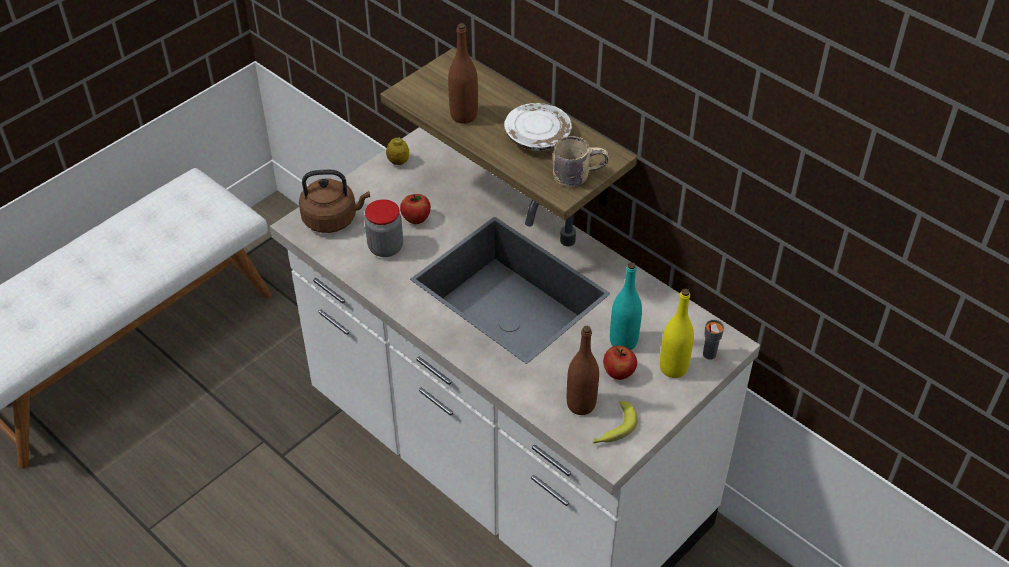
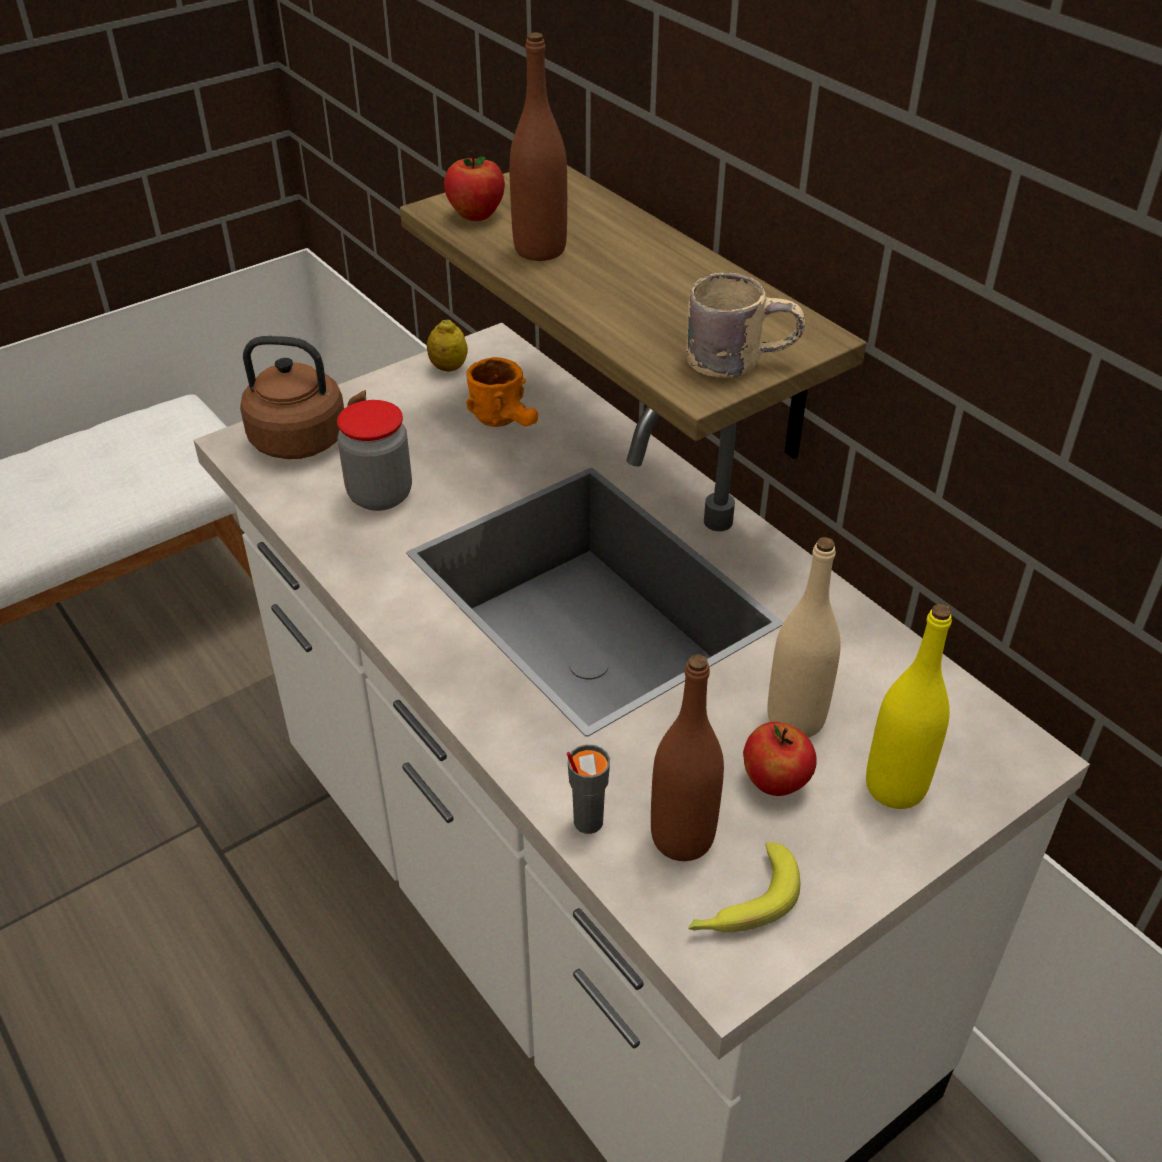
camera: 10 degrees right, 5 degrees down
(416, 219) = (449, 456): apple -> apple (476, 215)
(442, 193) = (509, 421): none -> orange mug
(537, 136) = (672, 292): white plate -> none
(623, 342) = (795, 719): turquoise bottle -> beige bottle
(709, 354) = (975, 769): grey cup -> grey cup (587, 821)

